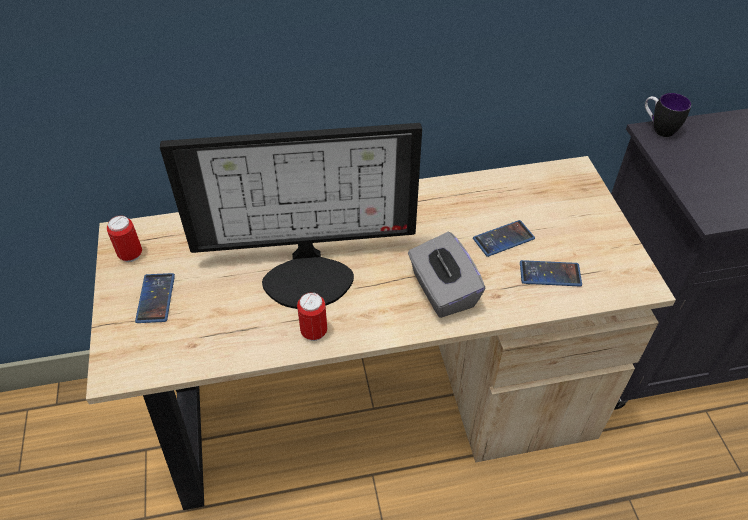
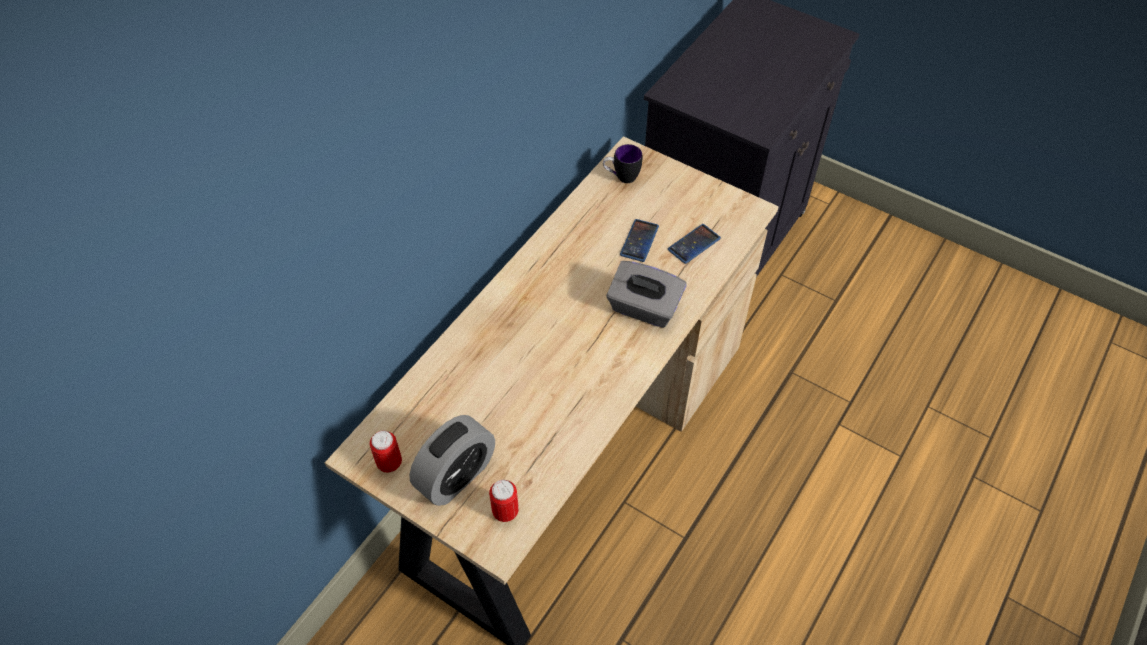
camera: 45 degrees left, 5 degrees up
(156, 298) = (456, 476): phone -> alarm clock
(309, 274) = (543, 367): monitor -> none
(314, 332) = (597, 403): can -> can (505, 512)
(658, 128) = (666, 86): mug -> mug (621, 177)

